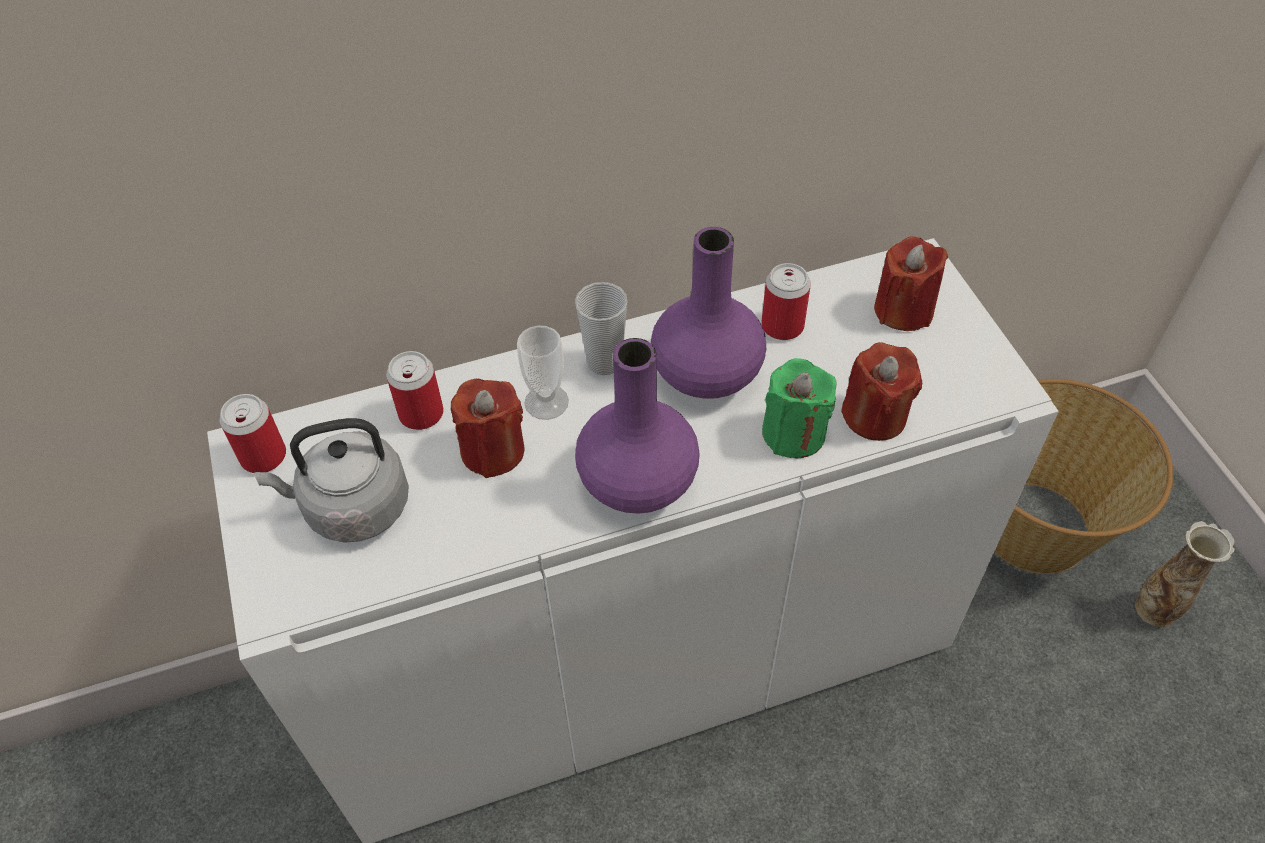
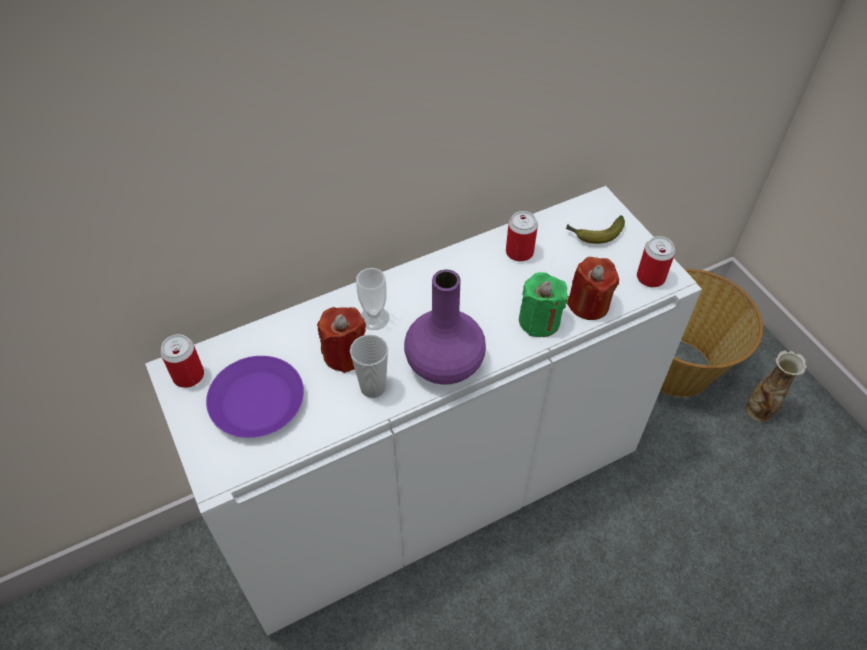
camera: 10 degrees left, 0 degrees up
(352, 508) = (257, 403): grey kettle -> purple plate
(421, 413) = (291, 335): can -> can (650, 277)
(604, 362) = (408, 288): cup -> cup (373, 387)
(705, 372) = (475, 287): purple vase -> none
(903, 310) = (594, 234): red candle -> banana

